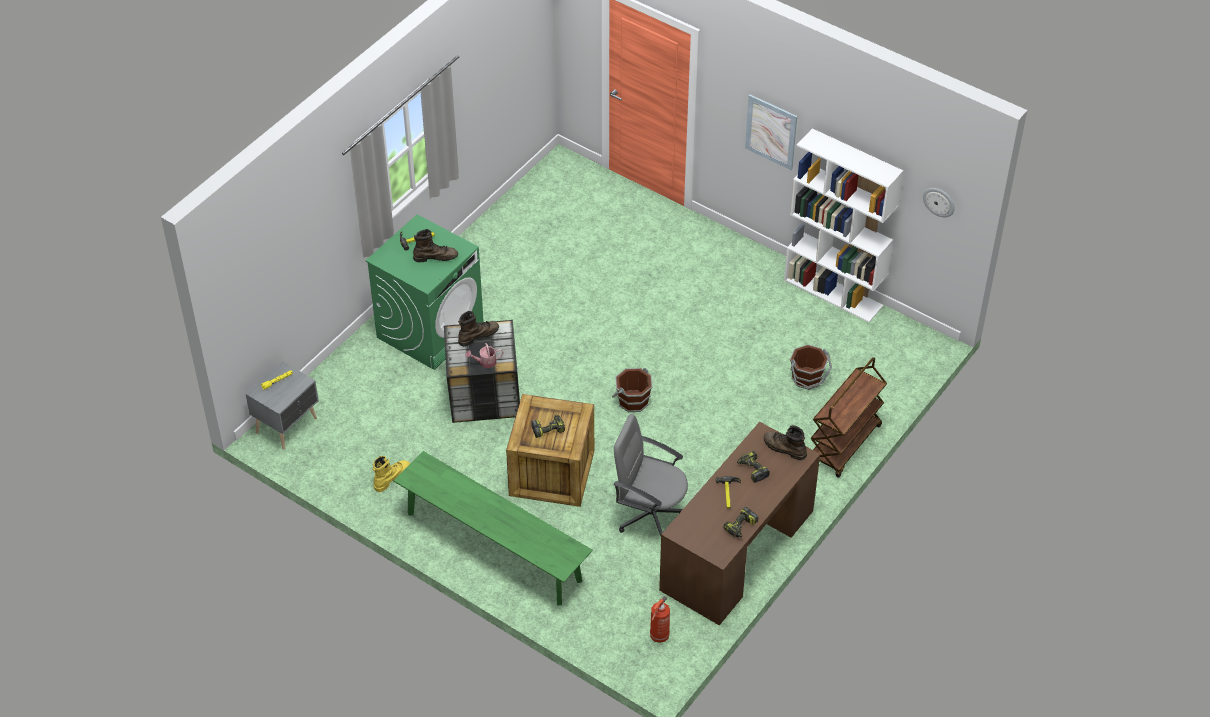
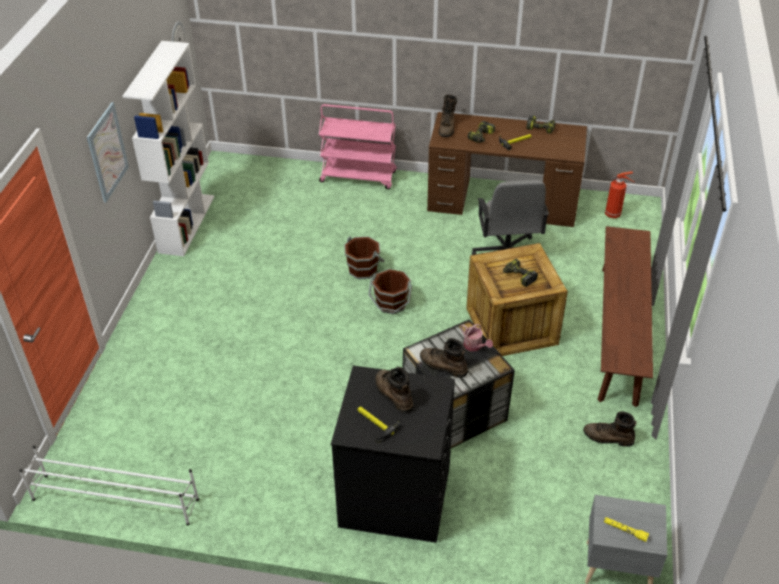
camera: 115 degrees left, 5 degrees down
(391, 477) = (608, 438): yellow boot -> brown boot
(430, 329) = (394, 495): green washing machine -> black washing machine
(493, 547) = (619, 333): green bench -> brown bench
(529, 188) = (114, 499): none -> white shoe rack
(807, 378) = (299, 212): brown bucket -> brown bucket (363, 269)
(844, 445) = (359, 177): brown cart -> pink cart

